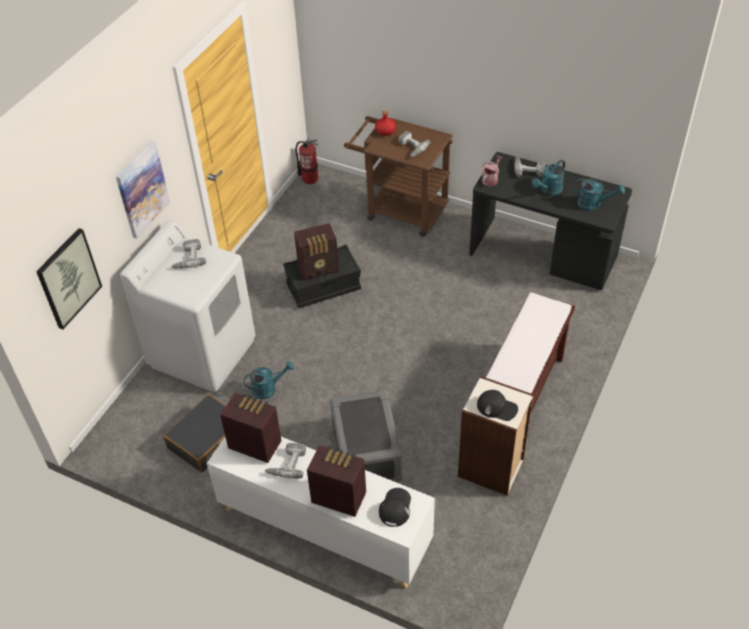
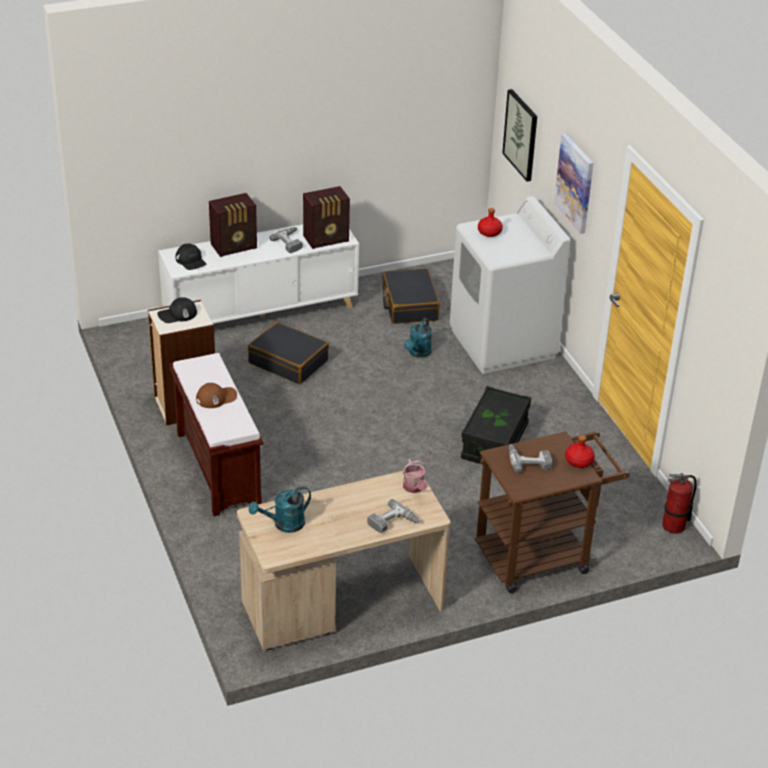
camera: 130 degrees right, 10 degrees down
(188, 258) = (521, 244): power drill -> none
(189, 284) = (489, 232): none -> red bottle
(319, 269) = (496, 413): radio -> none
(367, 453) = (288, 362): grey storage box -> black suitcase
(530, 337) = (216, 397): none -> brown cap
(543, 254) = (342, 604): black desk -> beige desk
(548, 191) = (343, 511): turquoise watering can -> none

